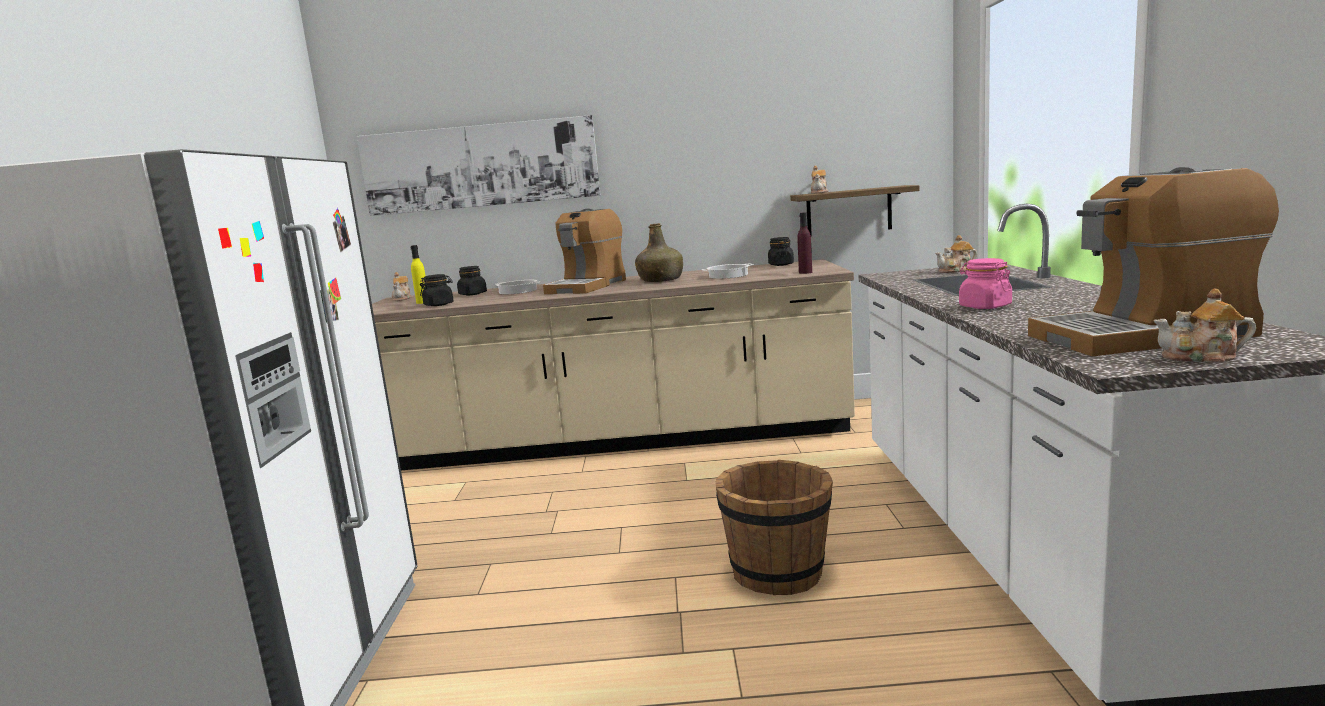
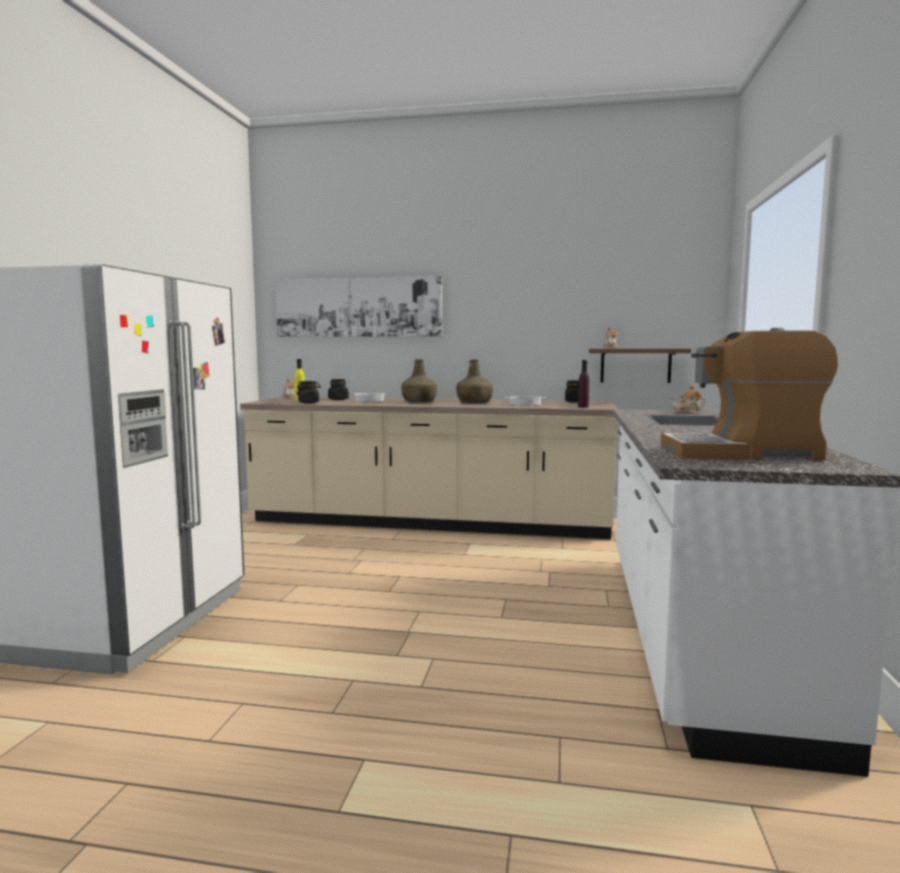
camera: 10 degrees right, 5 degrees down
(587, 286) = (419, 402): coffee machine -> green bottle
(778, 572) = (494, 619): brown bucket -> none
(984, 306) = (664, 431): pink jar -> none
(1201, 357) = (755, 465): teapot -> none

